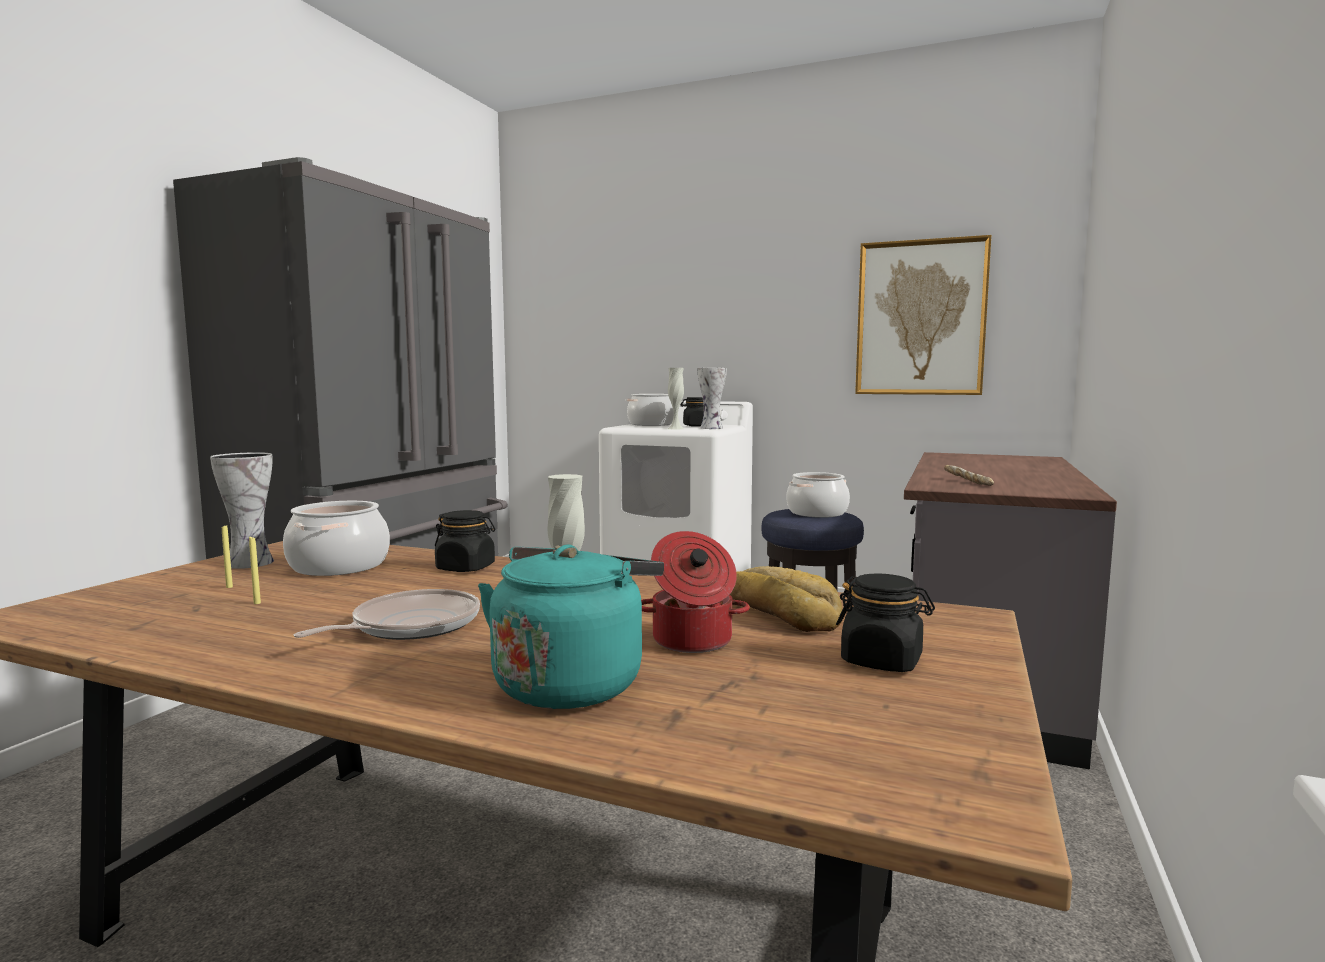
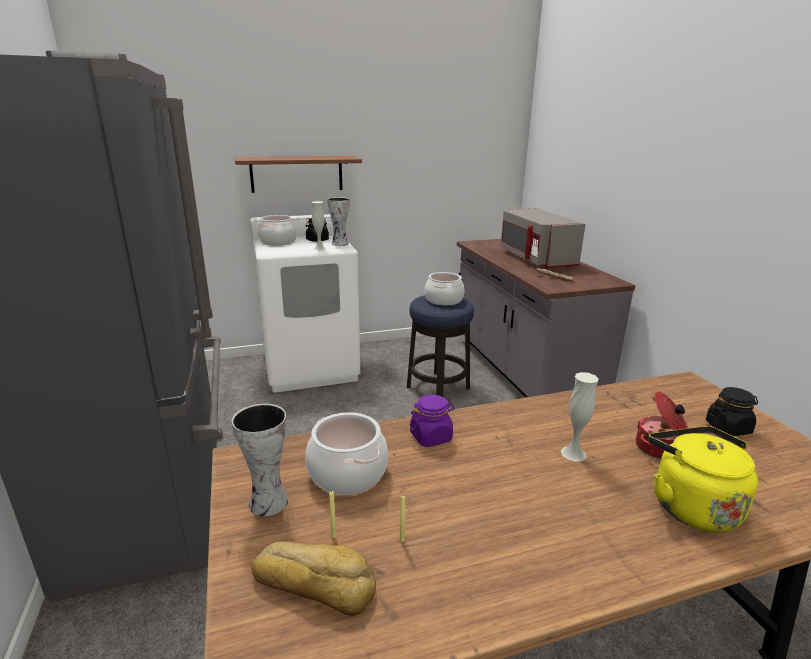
camera: 40 degrees left, 15 degrees up
(410, 626) = (538, 507): frying pan -> none
(466, 568) = (431, 437): black jar -> purple jar
(572, 682) = (690, 505): turquoise kettle -> yellow kettle
(705, 349) = (297, 174): none -> brown shelf
(780, 612) = (639, 409): bread -> bread (315, 582)
(920, 318) = (446, 152): picture -> none
(1003, 469) = (535, 259): none -> grey microwave

